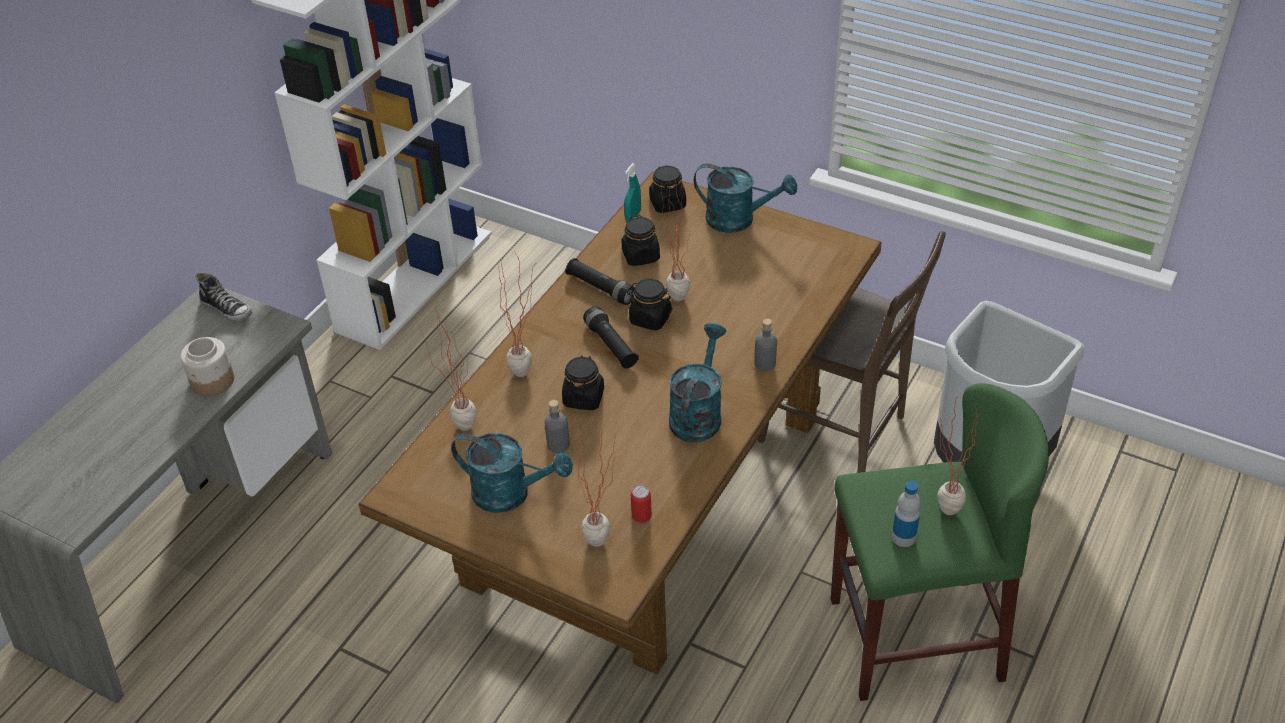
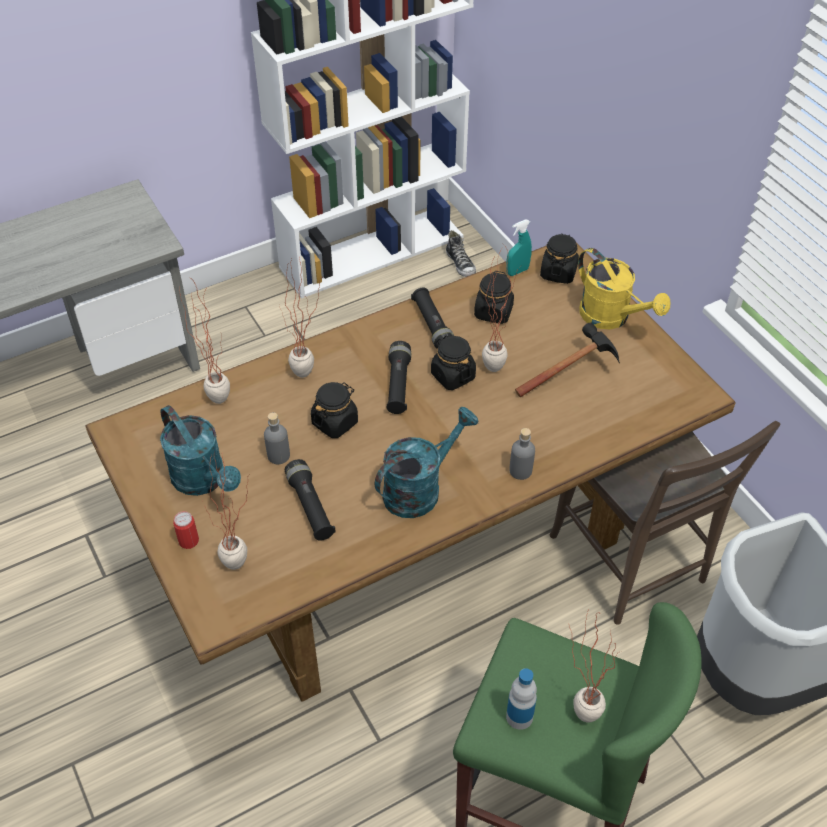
camera: 30 degrees right, 5 degrees up
(212, 381) = (72, 265): jar -> none
(227, 309) = (132, 209): shoe -> shoe (461, 264)
(620, 469) = (310, 507): none -> black flashlight
(641, 515) = (291, 560): can -> can (188, 541)
(739, 220) = (612, 317): turquoise watering can -> yellow watering can
(743, 273) = (572, 372): none -> hammer

